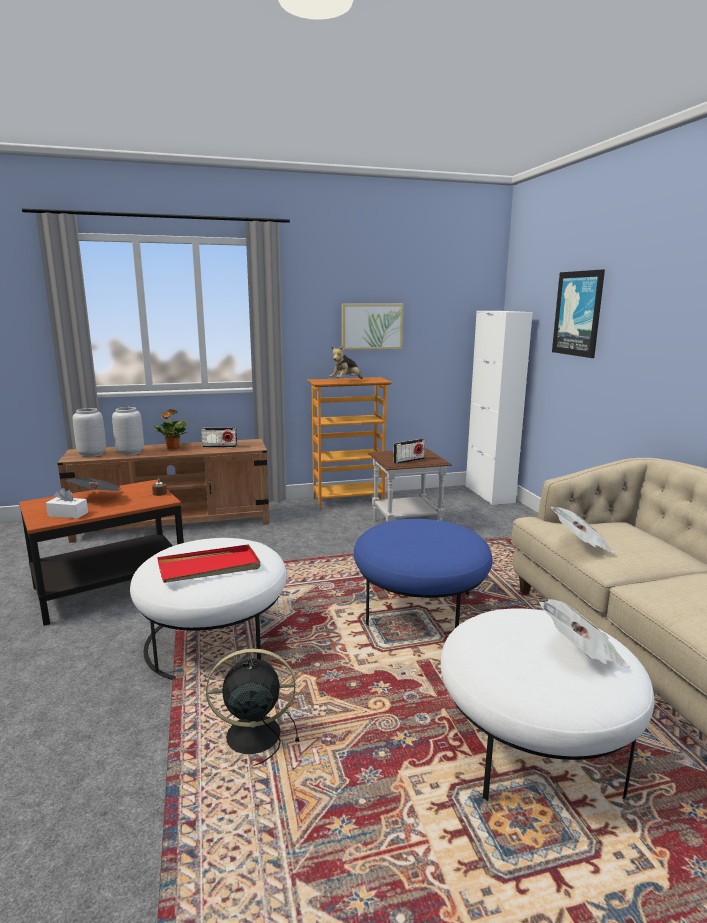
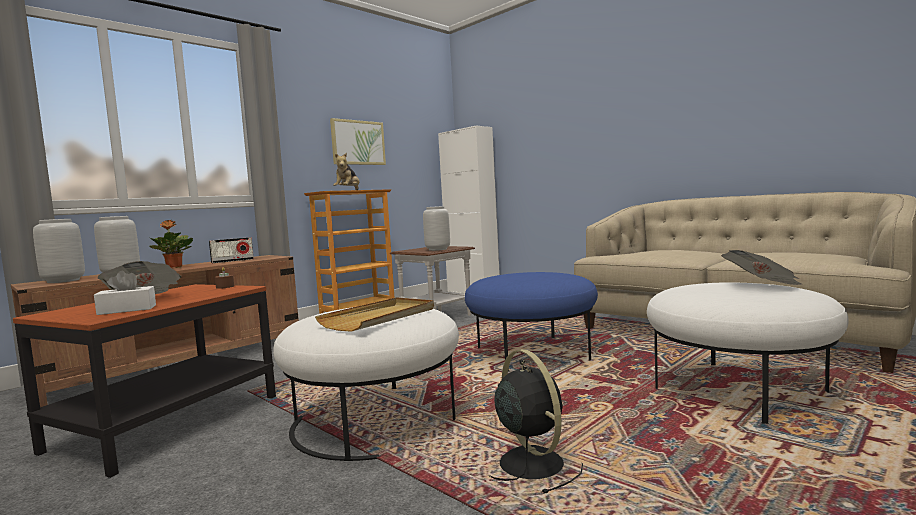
camera: 30 degrees left, 10 degrees down
(209, 567) = (380, 317): red tray -> beige tray
(250, 735) = (529, 462): black fan -> black fan turned 105 degrees clockwise
(408, 460) = (437, 249): radio -> grey vase
(578, 313) = (540, 118): picture -> none
(581, 544) = (653, 255): newspaper -> none

